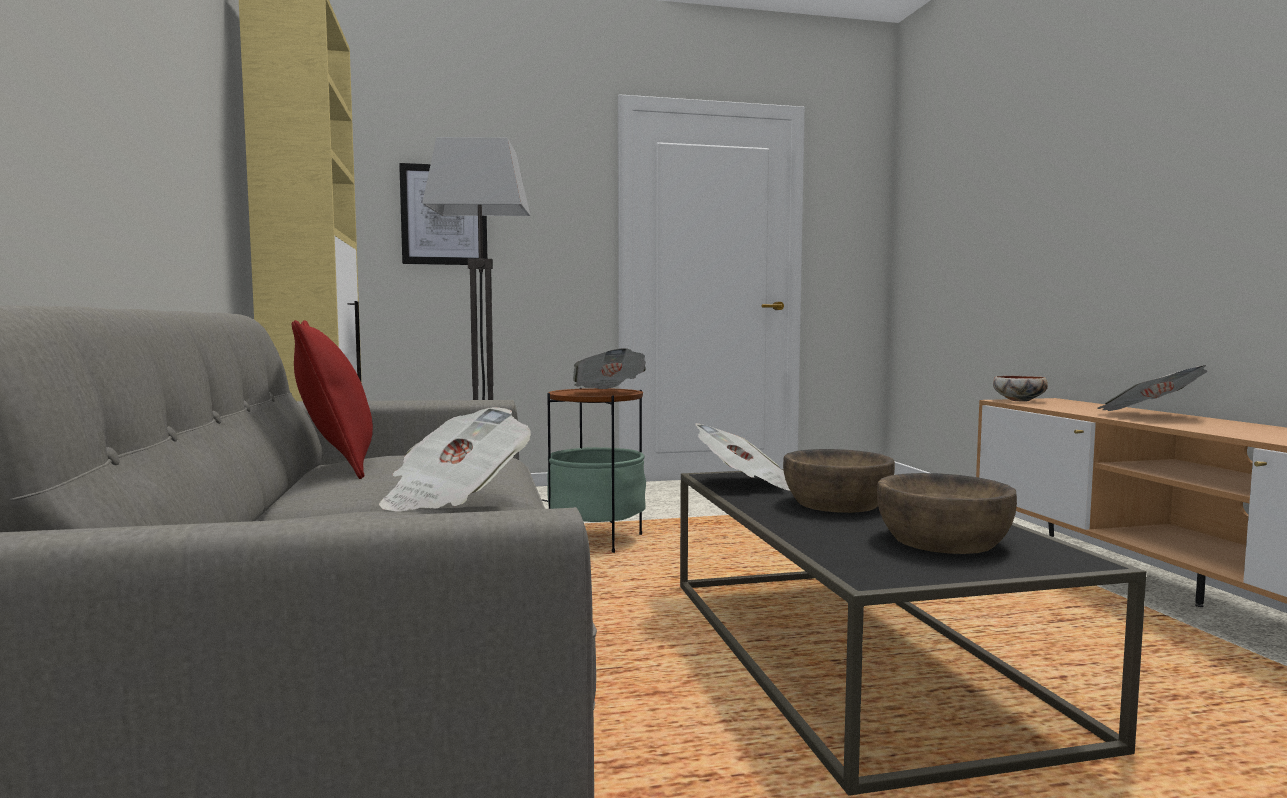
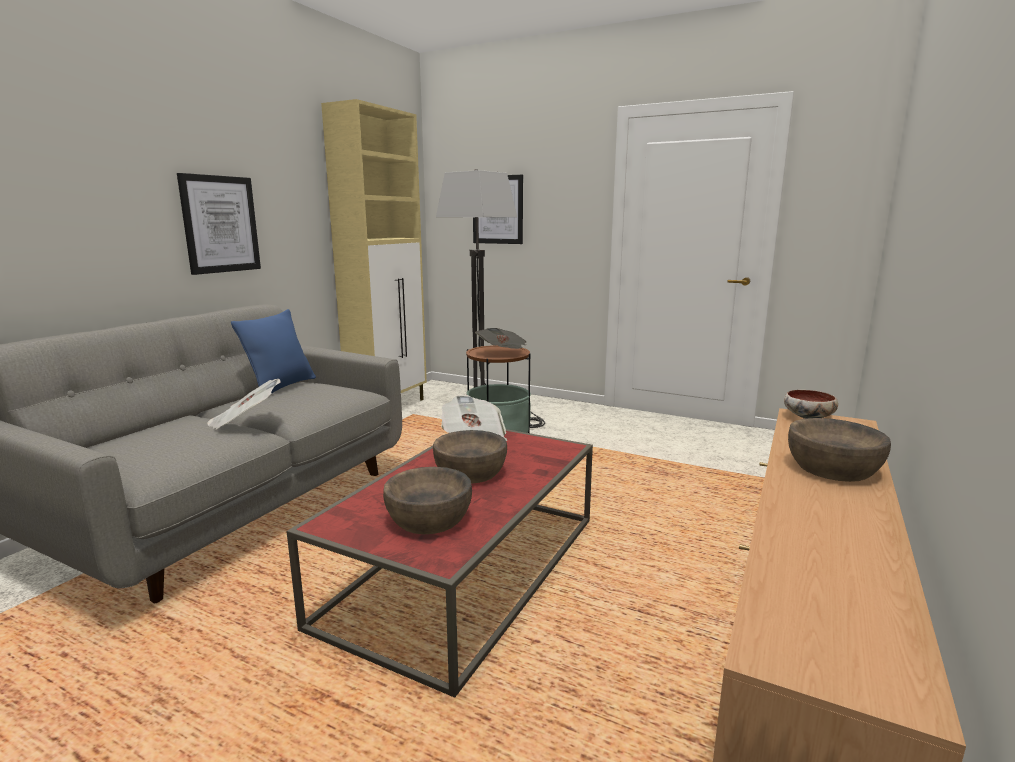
camera: 40 degrees right, 10 degrees up
(151, 142) = (220, 224): none -> picture
(337, 465) = (281, 387): red pillow -> blue pillow
(850, 653) = (465, 568): black coffee table -> red coffee table
(1148, 415) = (832, 467): newspaper -> brown bowl

